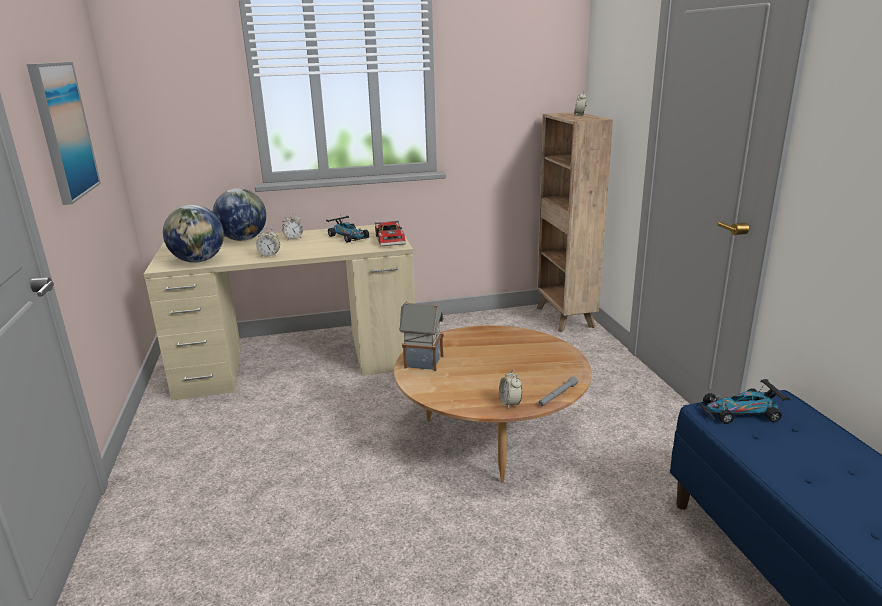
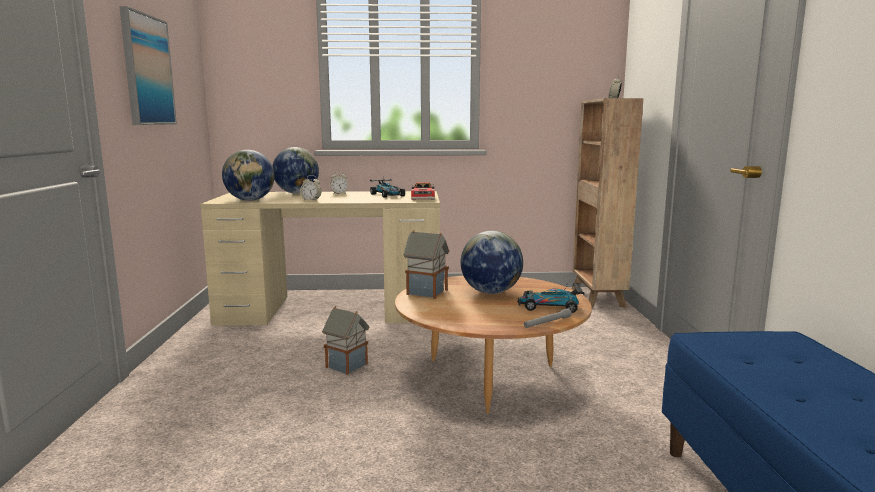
camera: 10 degrees right, 10 degrees down
(343, 439) = (347, 366): none -> toy house
(487, 355) = (490, 292): none -> globe
(510, 403) = (495, 324): alarm clock -> none
(741, 412) = (737, 342): toy car -> toy car (550, 306)

